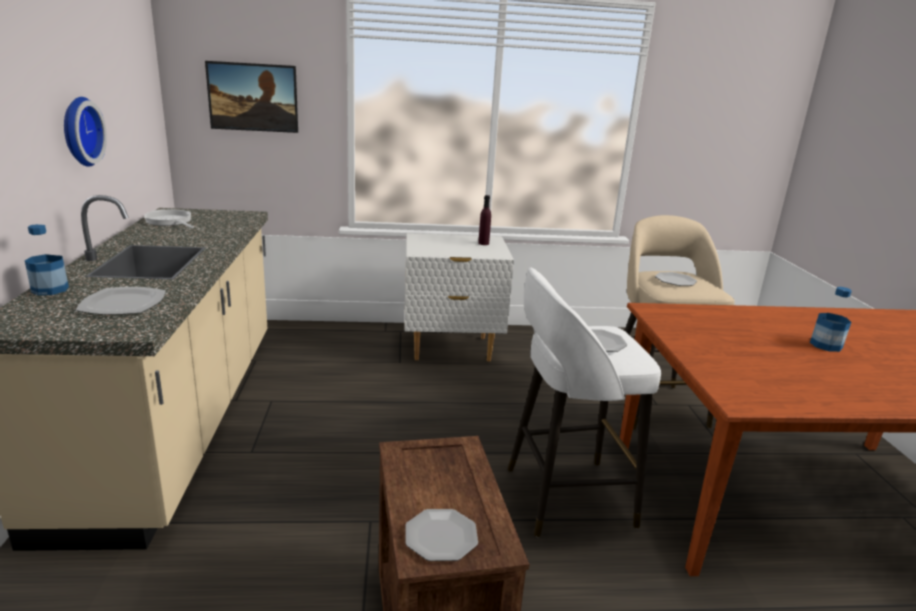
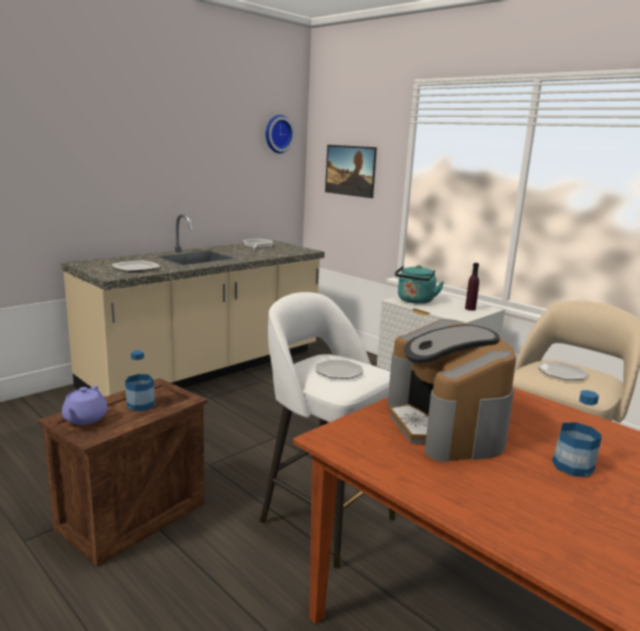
camera: 50 degrees right, 5 degrees down
(50, 289) = (131, 257): bottle -> bottle (141, 404)
(79, 131) = (202, 180): wall clock -> wall clock (277, 134)
(432, 248) = (415, 301): none -> turquoise kettle
(441, 536) = (85, 419): plate -> purple teapot
(741, 352) = (445, 426): none -> coffee machine

